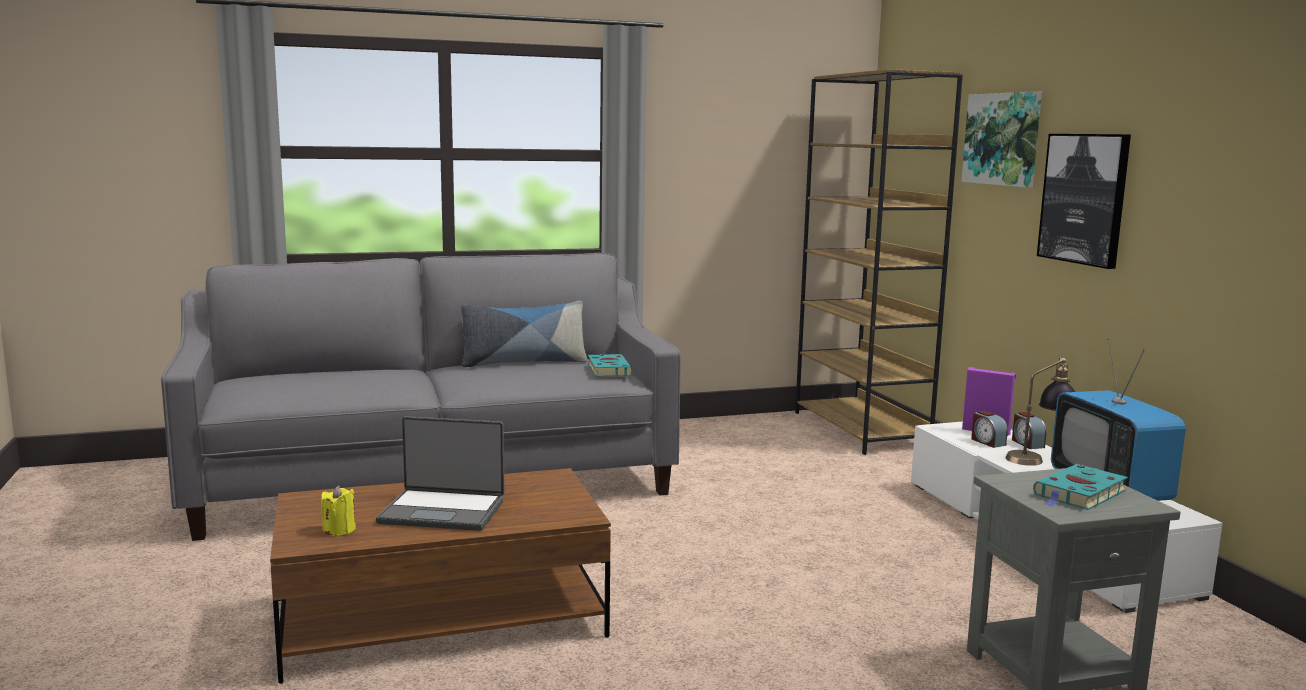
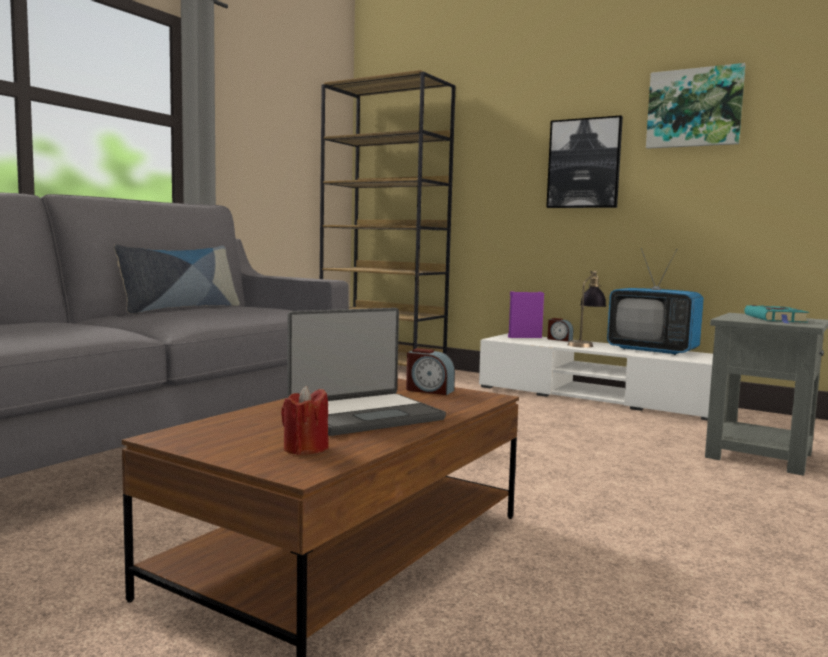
camera: 40 degrees left, 5 degrees down
(339, 530) = (305, 449): yellow candle -> red candle
(608, 369) = (276, 306): turquoise book -> none
(987, 442) = (540, 341): alarm clock -> alarm clock (429, 390)
(1003, 139) = (500, 129): picture -> picture (694, 108)

